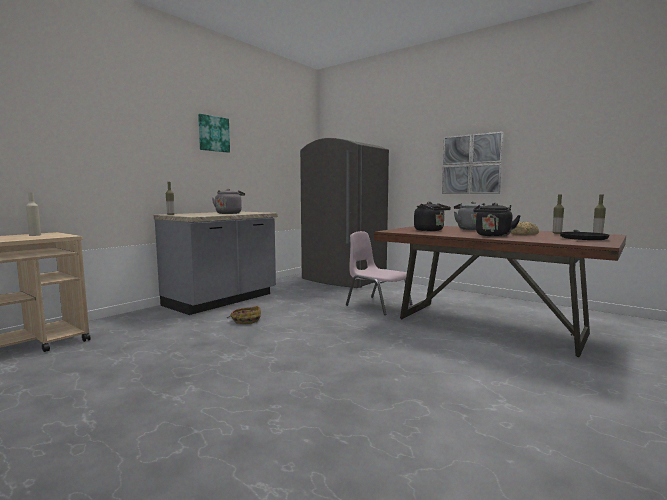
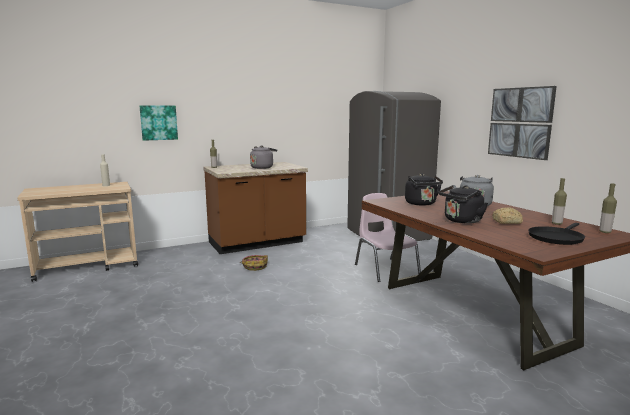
camera: 25 degrees right, 5 degrees up
(213, 134) = (261, 92): picture -> picture (158, 122)
(222, 300) = (257, 243): grey counter -> brown counter

